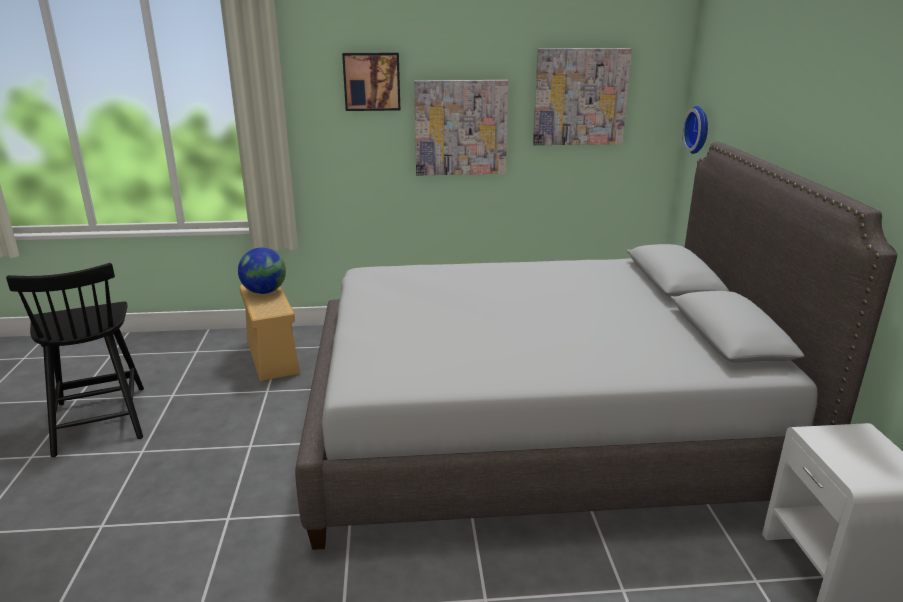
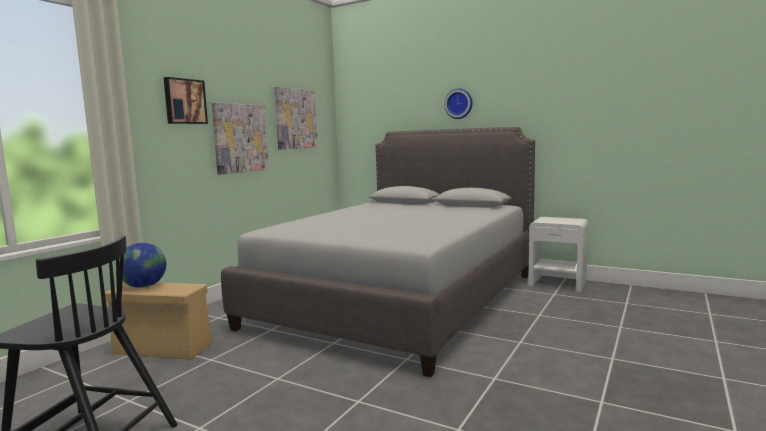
camera: 55 degrees left, 15 degrees down
(699, 130) = (355, 135): wall clock -> wall clock (459, 104)

